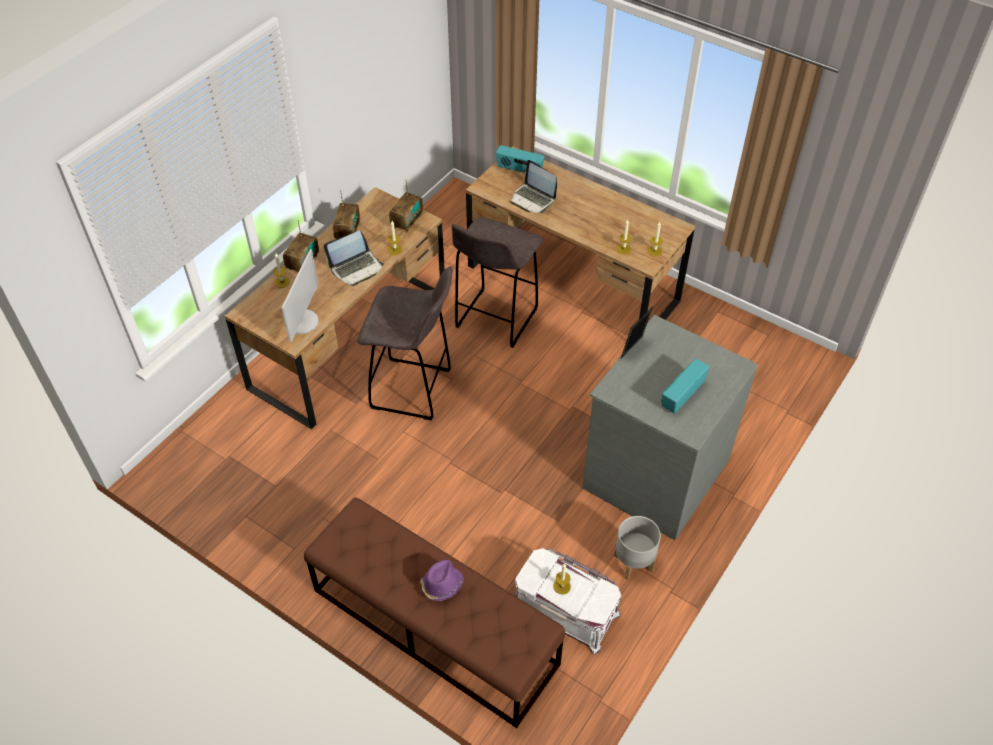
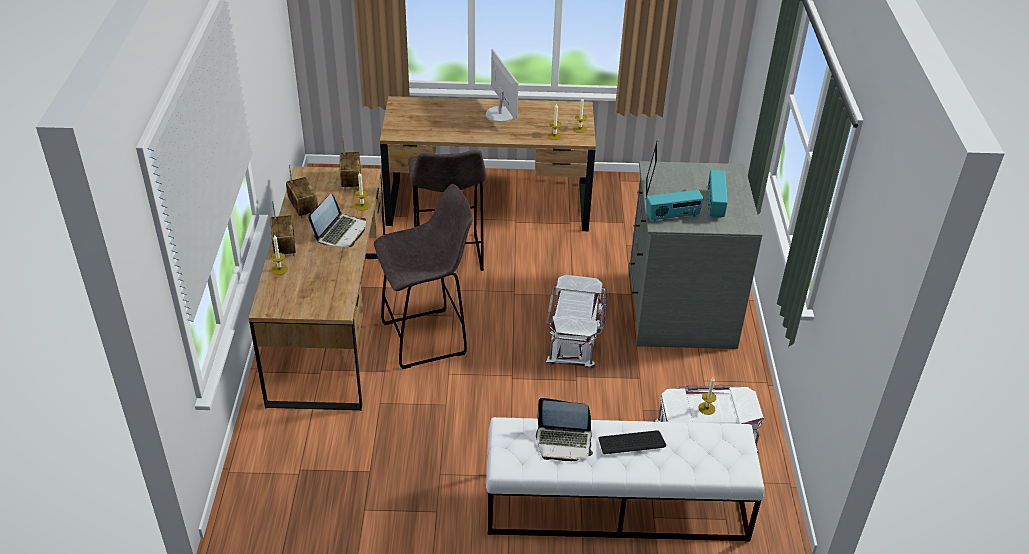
camera: 35 degrees left, 10 degrees down
(302, 322) = (332, 291): monitor -> monitor (500, 114)
(433, 626) = (615, 505): brown bench -> white bench
(441, 584) = (631, 443): purple hat -> keyboard
(519, 170) = (412, 111): radio -> radio (672, 216)
(533, 199) = (445, 127): laptop -> laptop (564, 442)
(537, 451) = (575, 336): none -> white storage box
(633, 563) = (723, 379): grey planter -> none

